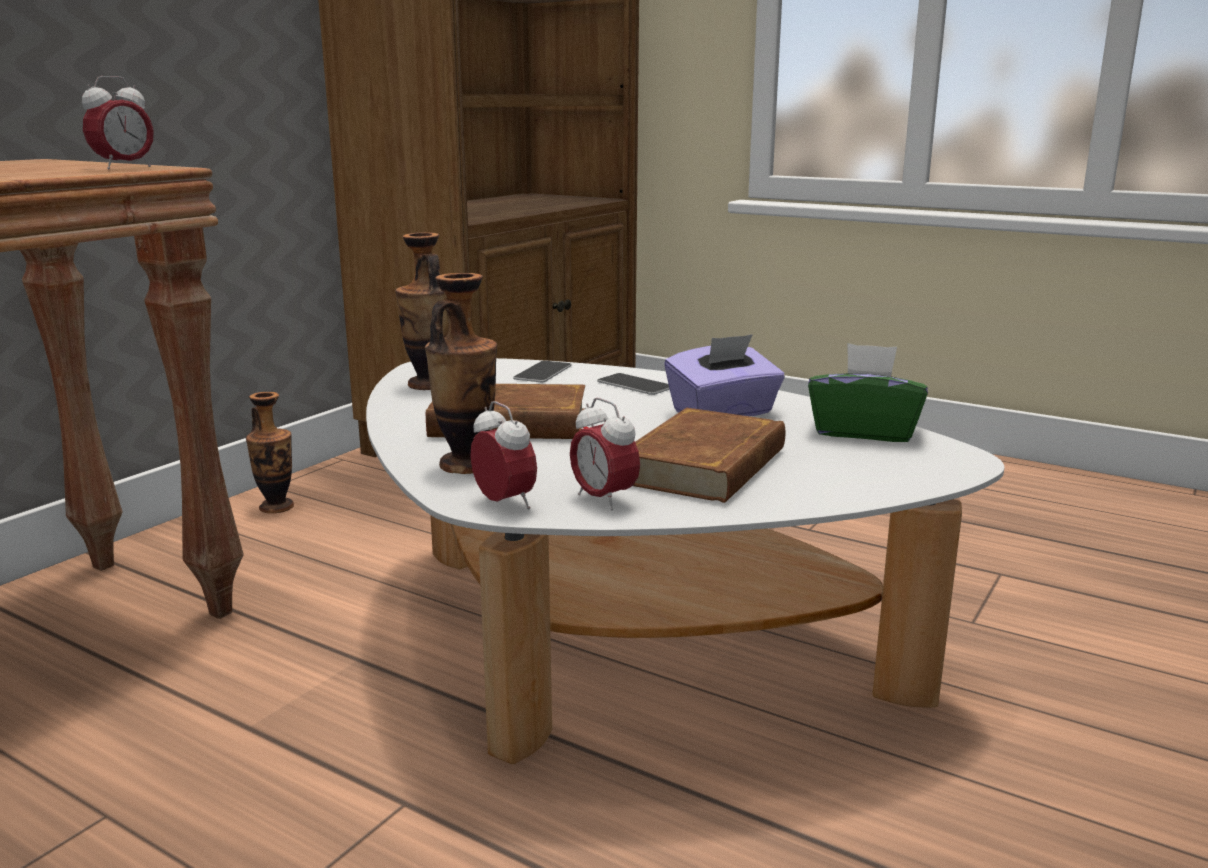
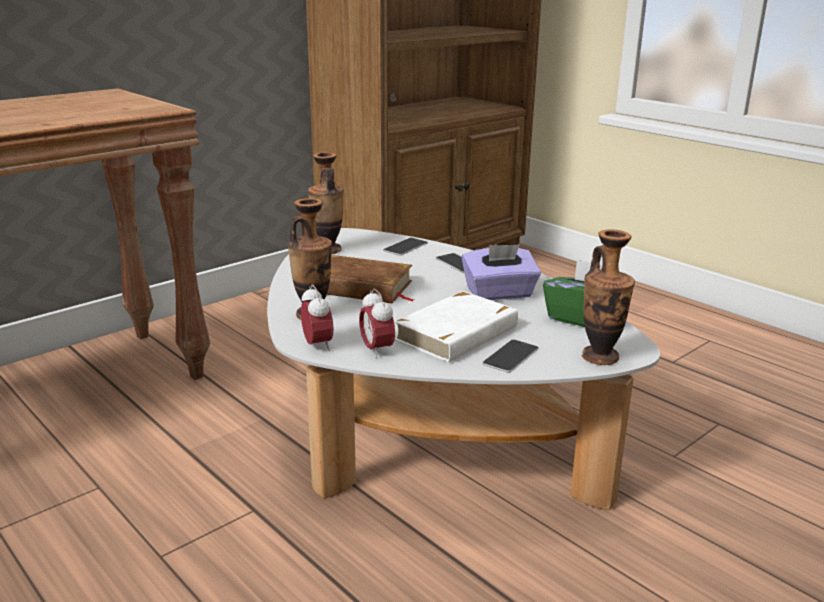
camera: 15 degrees right, 5 degrees up
(124, 167) = (146, 108): alarm clock -> none
(276, 507) = (254, 309): vase -> vase (600, 357)
(706, 466) = (457, 333): brown book -> white book
(807, 485) = (510, 356): none -> phone

